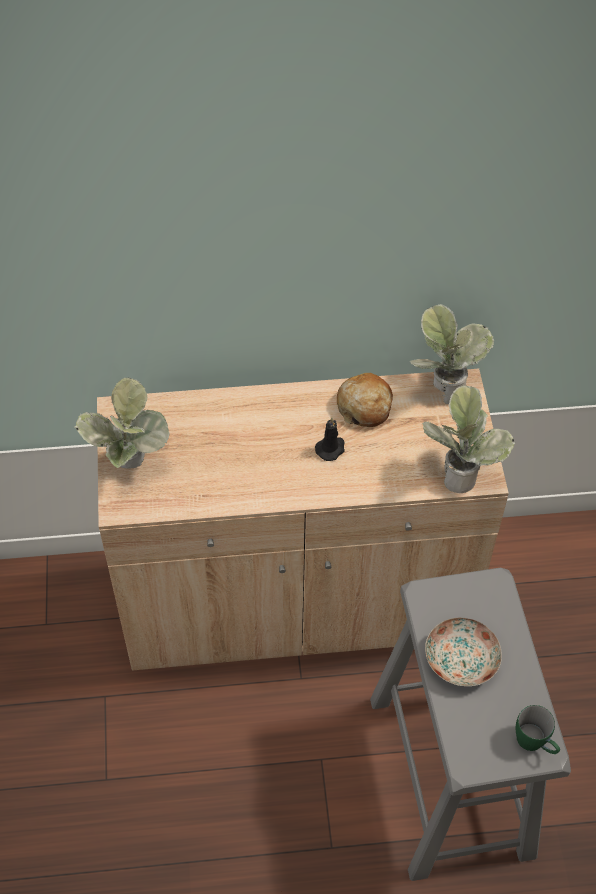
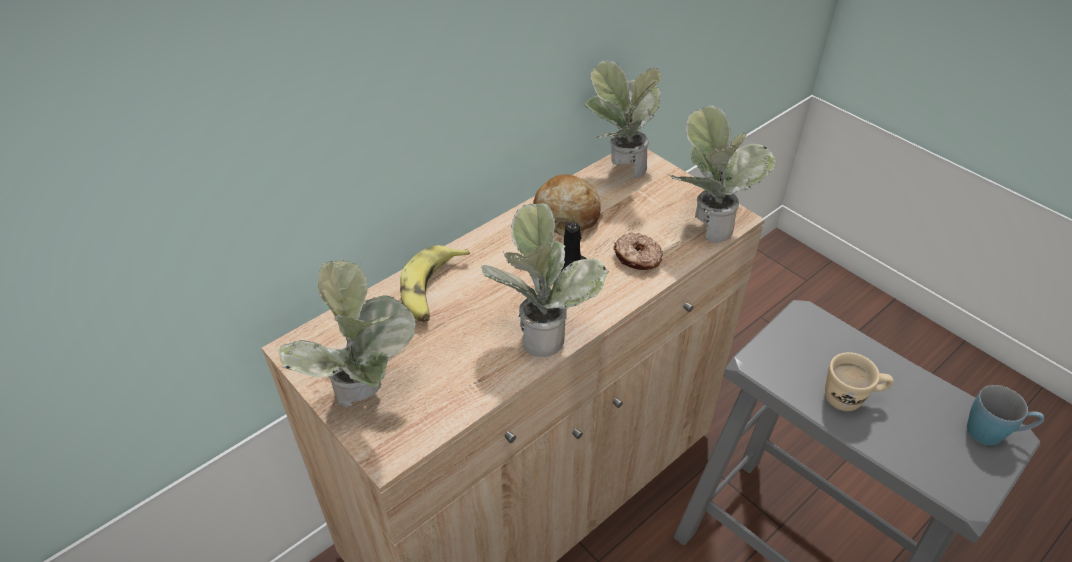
camera: 35 degrees left, 10 degrees down
(225, 415) = (432, 290): none -> banana
(268, 485) = (541, 331): none -> potted plant
(381, 469) = (637, 258): none -> donut
(462, 659) = (851, 398): plate -> beige mug
(535, 743) = (993, 433): green mug -> blue mug

